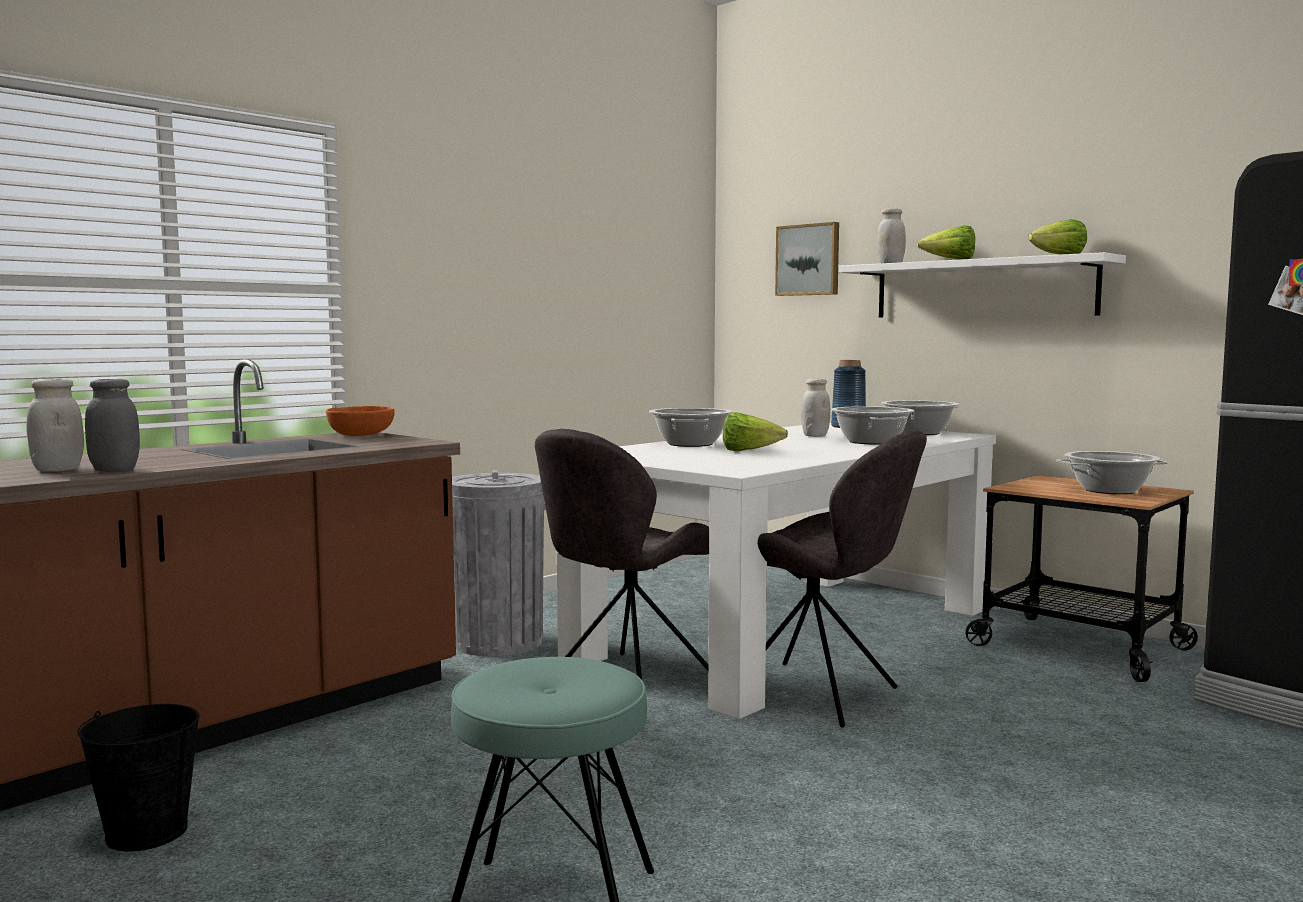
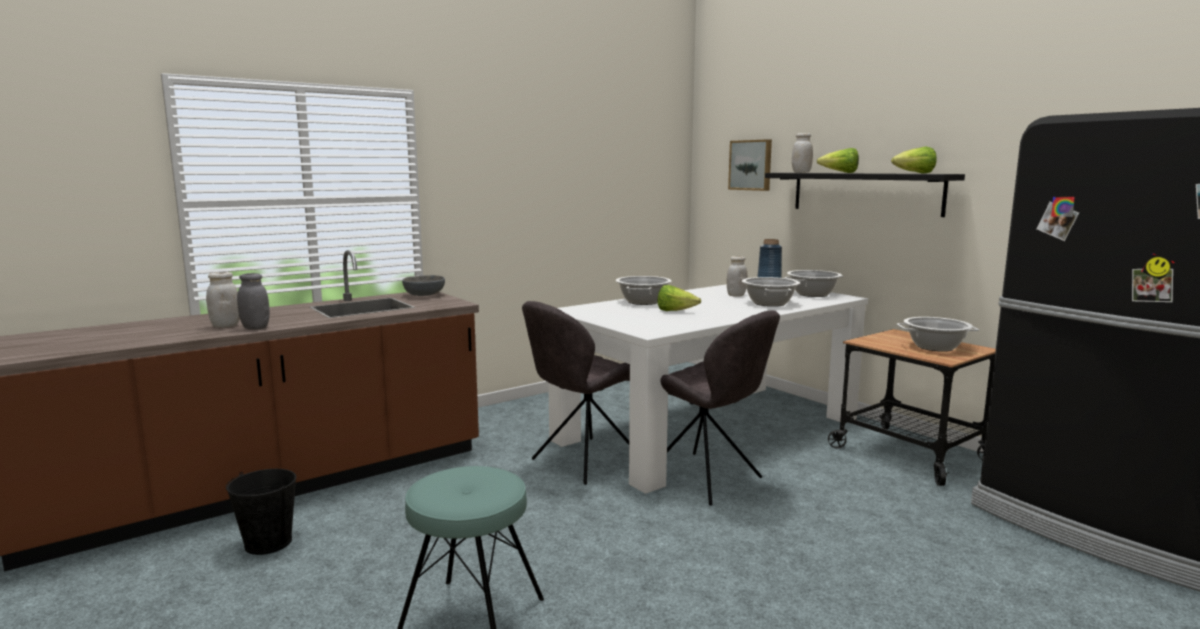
camera: 10 degrees right, 5 degrees up
(360, 435) = (423, 295): orange bowl -> grey bowl
(498, 642) = (517, 424): grey trash can -> none
(982, 289) = (865, 193): white shelf -> black shelf

